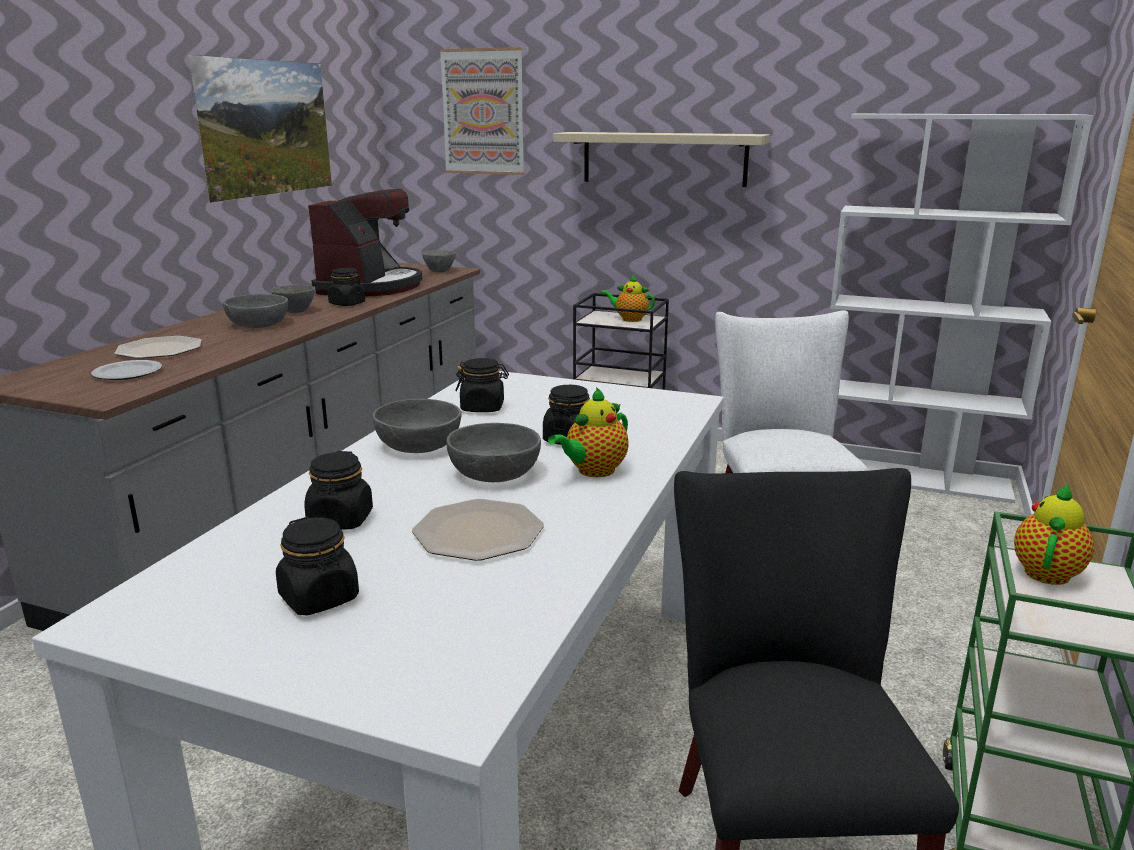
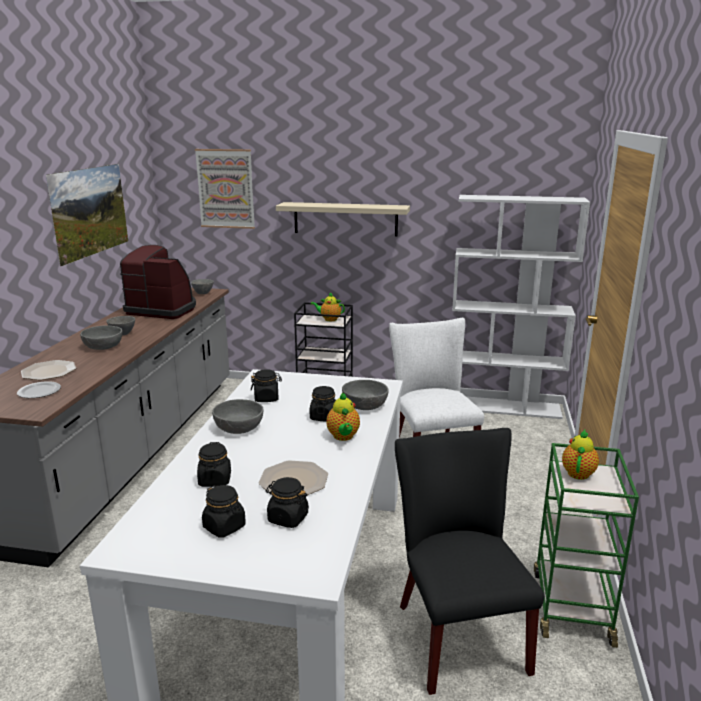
camera: 10 degrees left, 0 degrees up
(347, 304) = (153, 325): black jar -> black jar (287, 518)
(370, 287) = (163, 309): coffee machine -> coffee machine turned 75 degrees counterclockwise
(494, 472) = (289, 442): grey bowl -> grey bowl (365, 405)
(593, 471) = (343, 437): teapot -> teapot turned 45 degrees counterclockwise

